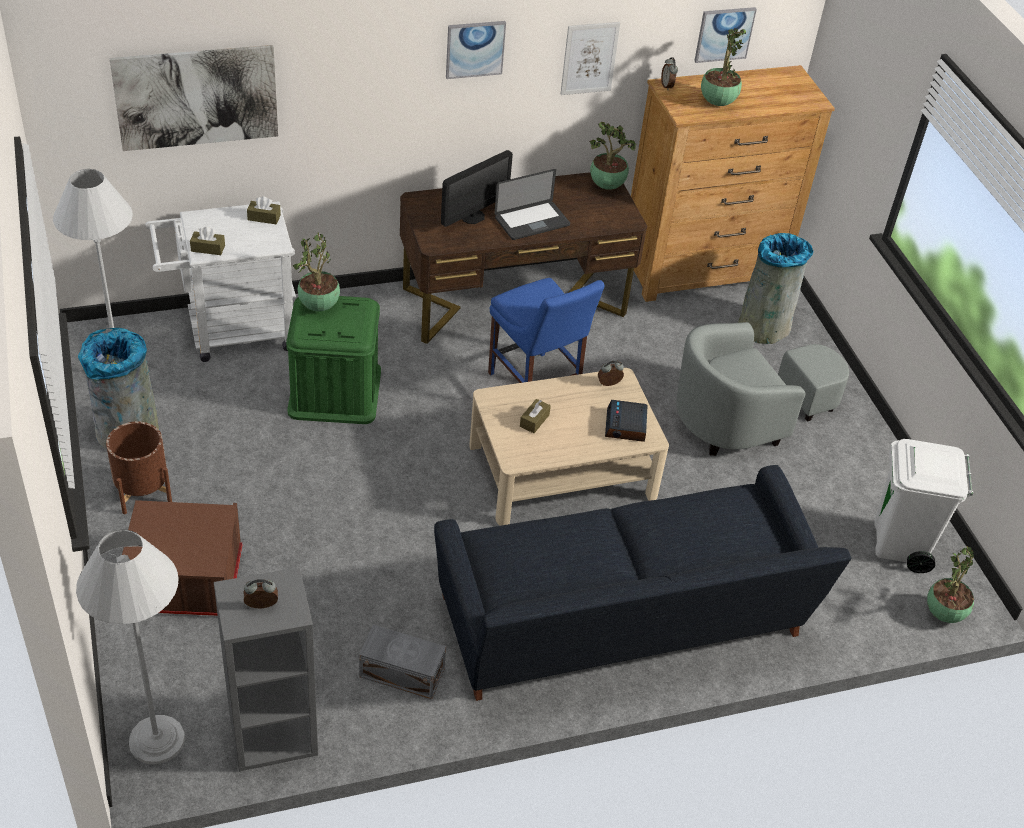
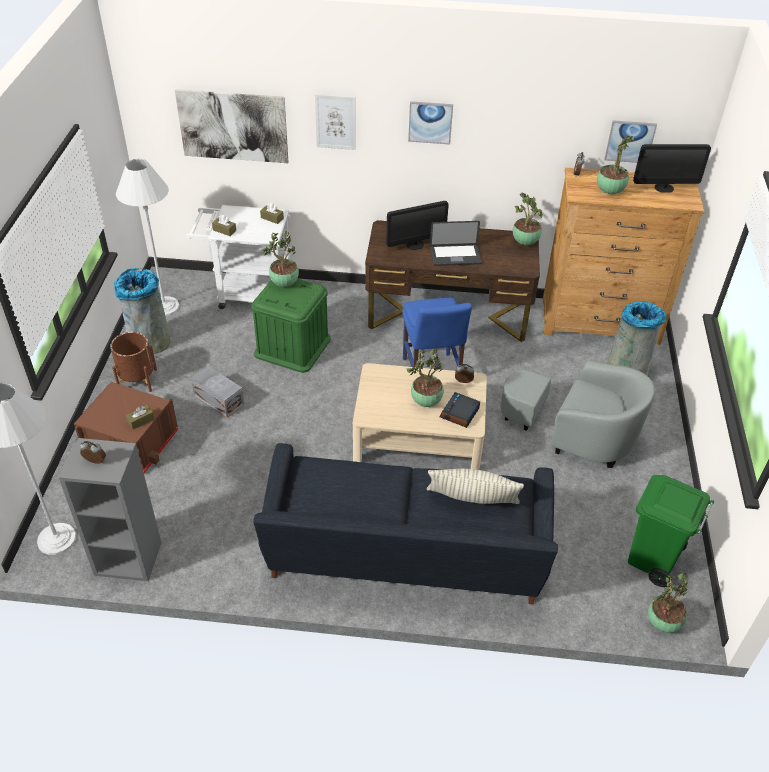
camera: 25 degrees right, 0 degrees up
(401, 671) = (233, 542): grey storage box -> grey storage box (218, 399)
(534, 420) = (395, 394): brown tissue box -> brown tissue box (140, 420)
(577, 422) = (425, 402): none -> potted plant
(589, 58) = (519, 143): picture -> picture (335, 121)
(706, 529) = (472, 501): none -> pillow
(744, 418) = (575, 434): grey armchair -> grey armchair turned 150 degrees counterclockwise
(775, 86) = (664, 188): none -> monitor
(900, 545) = (653, 560): white trash can -> green trash can

